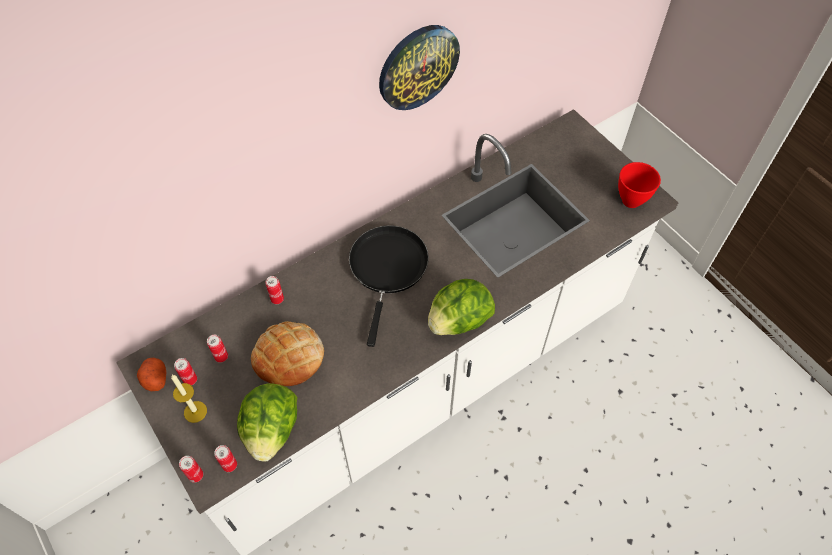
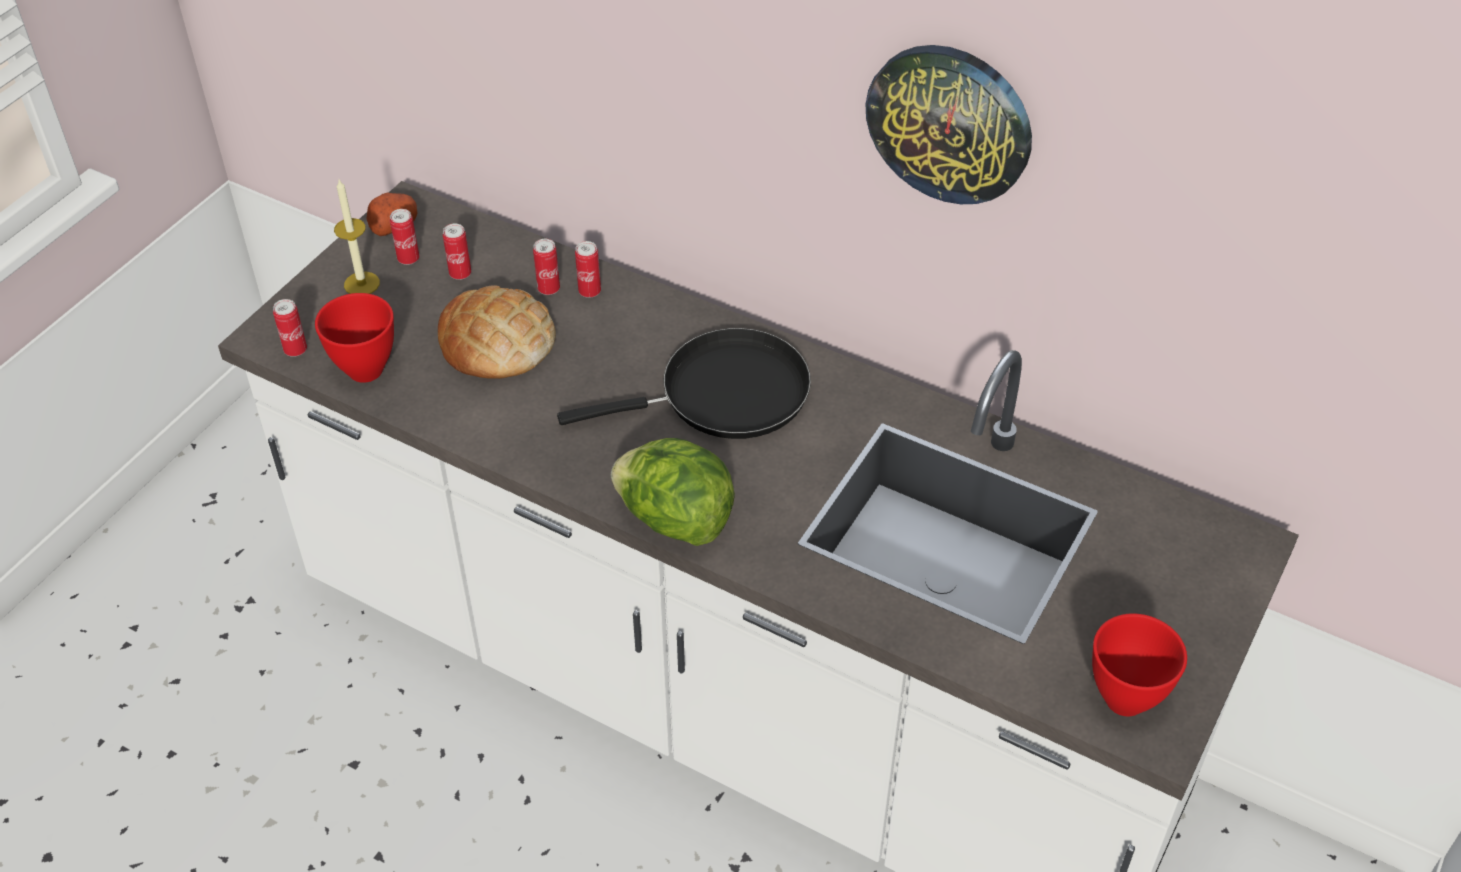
camera: 65 degrees right, 10 degrees down
(196, 475) = (267, 323): can -> can (548, 289)
(271, 430) = (367, 371): lettuce -> red bowl

